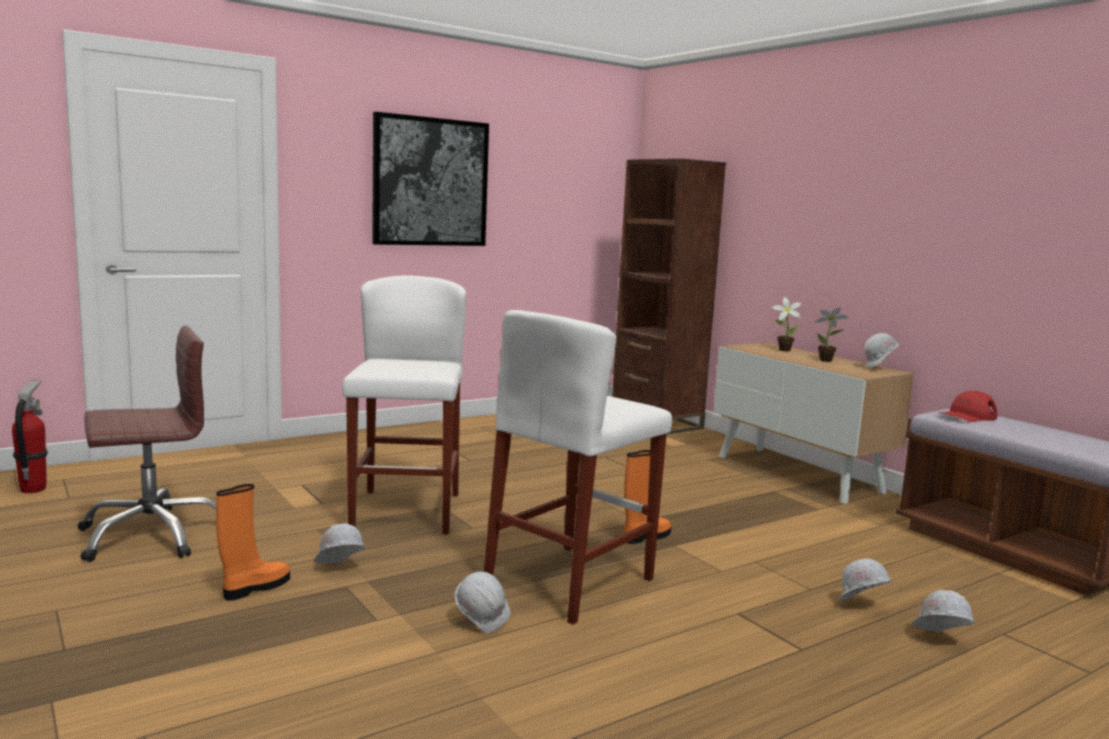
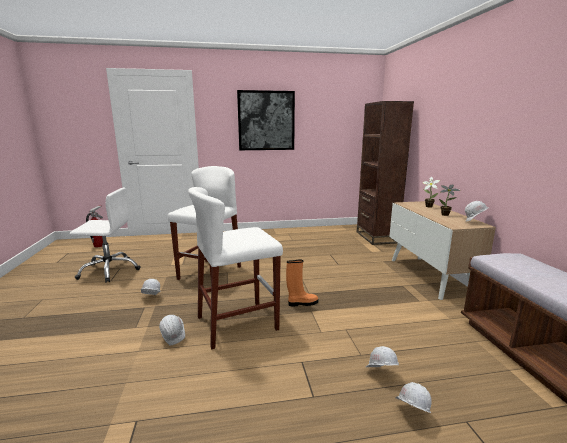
camera: 25 degrees right, 5 degrees up
(152, 534) = (109, 270): brown office chair -> white office chair
(255, 588) = (112, 301): orange boot -> none
(967, 416) = (511, 260): red cap -> none

